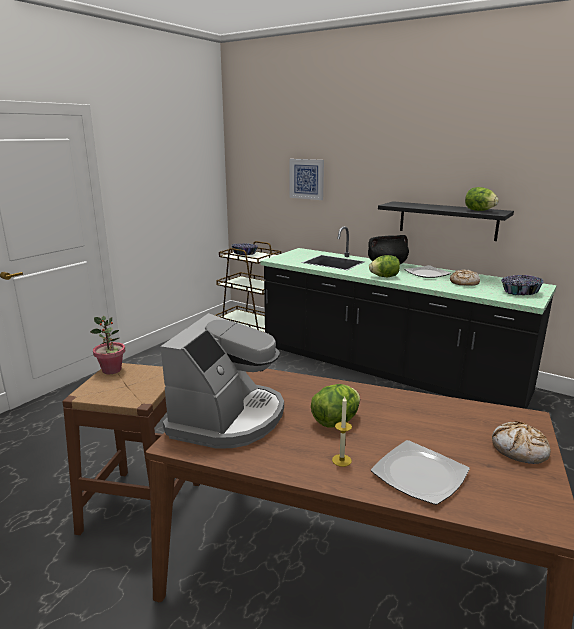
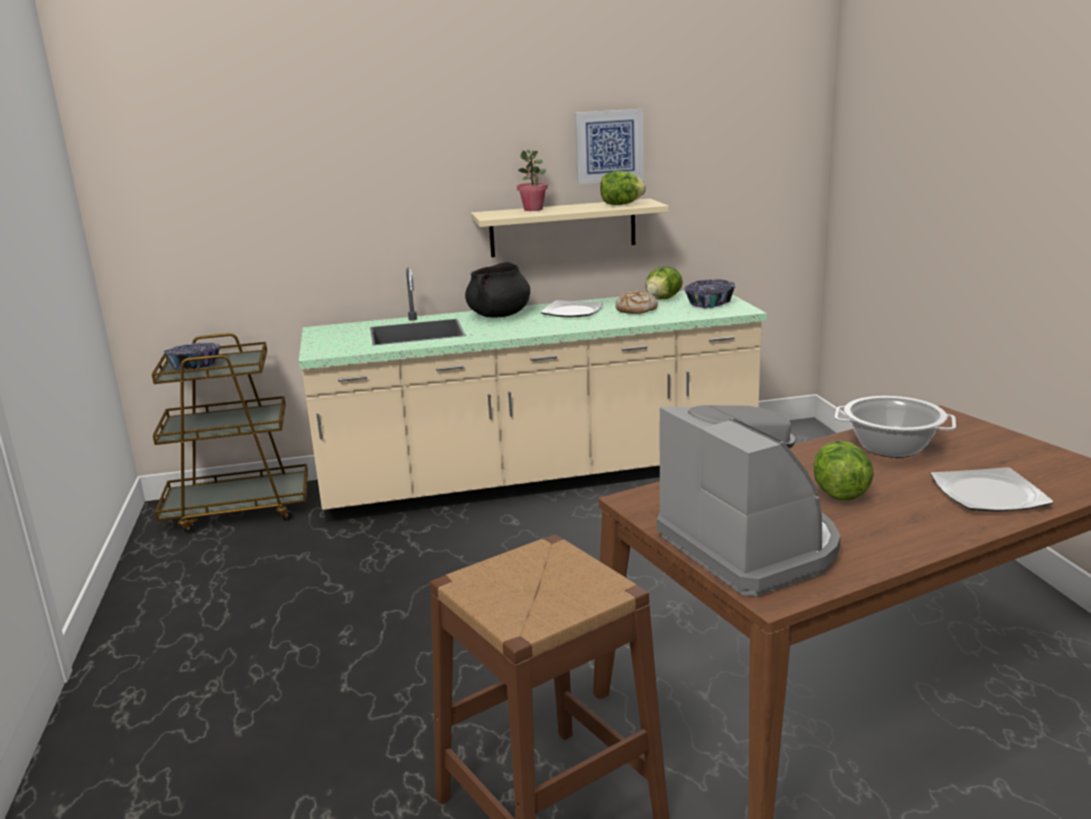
camera: 45 degrees left, 0 degrees up
(112, 370) = (470, 585): potted plant -> potted plant (533, 209)
(307, 179) = (296, 196): picture -> picture (609, 146)
(341, 460) = (923, 518): candle -> none
(384, 277) = (536, 329): lettuce -> lettuce (662, 299)
(388, 369) = (539, 478): black counter -> beige counter
(436, 417) = (892, 447): none -> cooking pot
(447, 220) = (563, 228): black shelf -> beige shelf
(519, 450) = (990, 441): bread -> none

